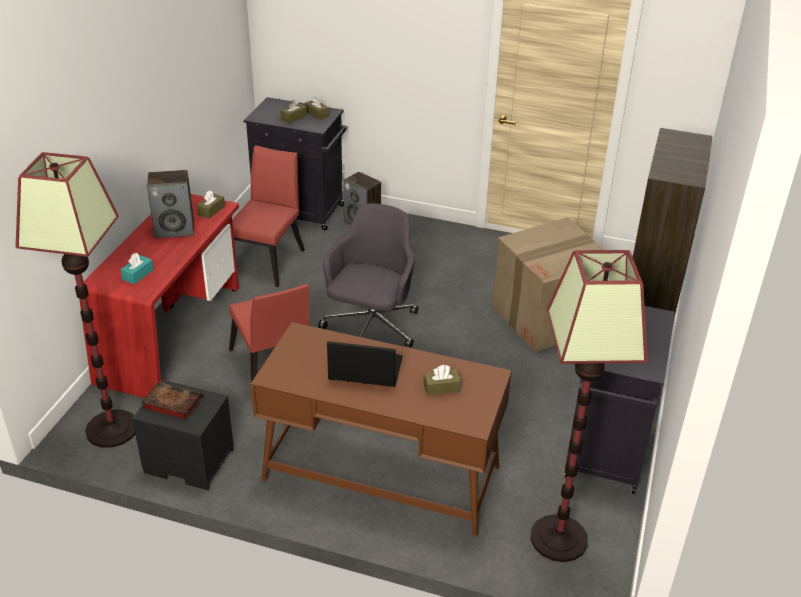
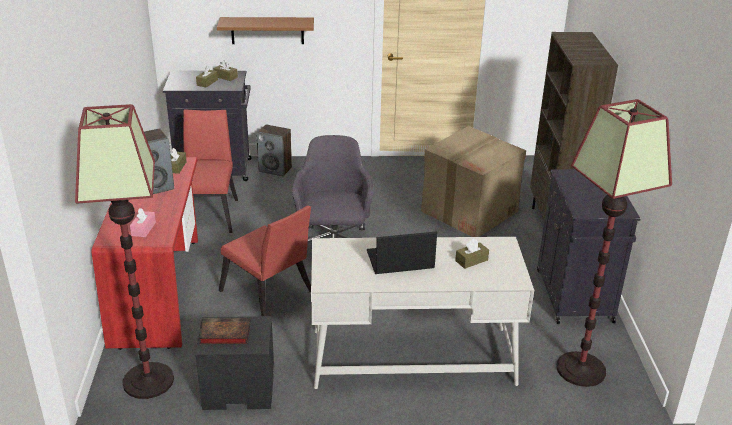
camera: 20 degrees left, 5 degrees down
(138, 274) = (143, 229): turquoise tissue box -> pink tissue box
(369, 69) = (267, 30): none -> brown shelf
(381, 472) = (412, 356): brown desk -> white desk

